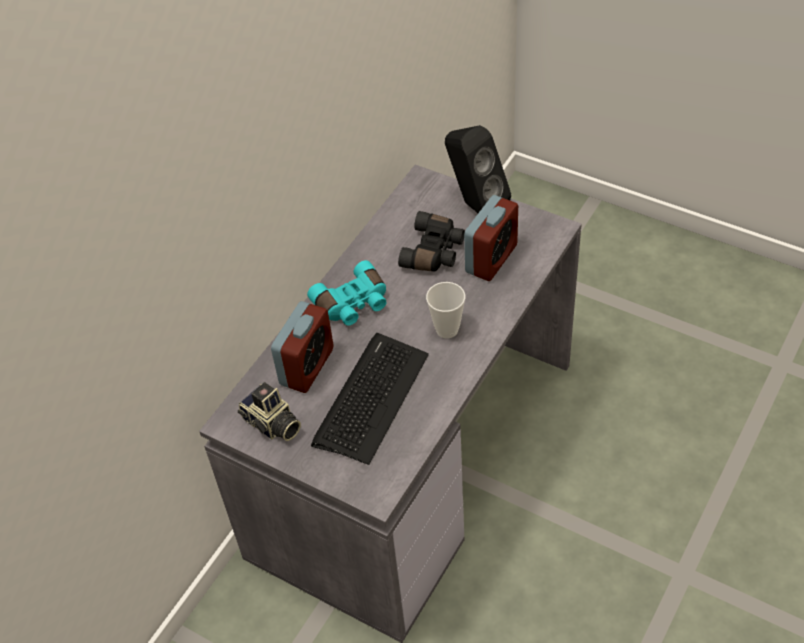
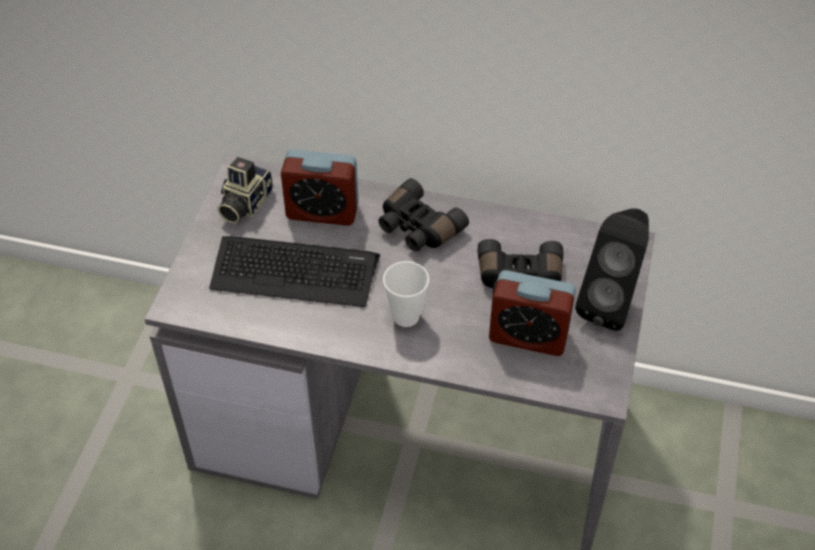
camera: 70 degrees right, 0 degrees up
(353, 304) = (417, 228): turquoise binoculars -> black binoculars

